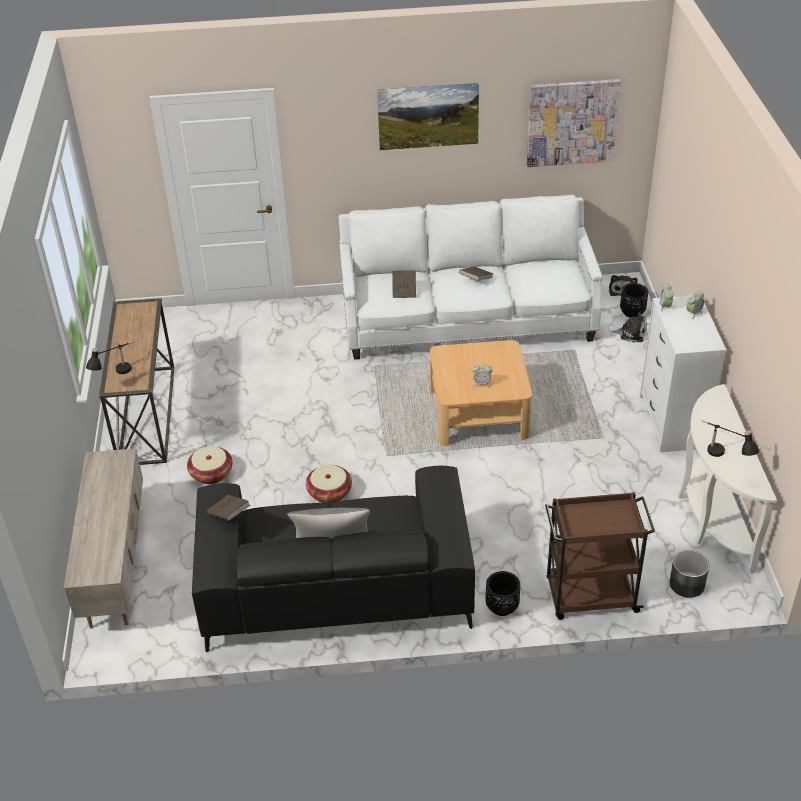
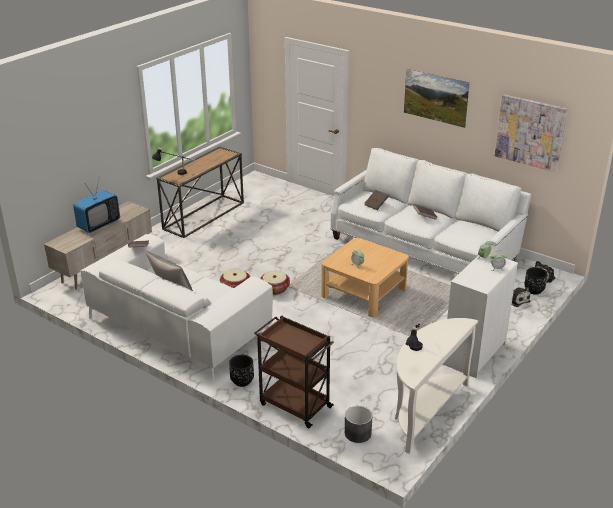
camera: 40 degrees right, 10 degrees down
(100, 512) = (98, 225): none -> television
(211, 473) = (195, 252): basket -> basket (274, 289)
(336, 587) = (179, 326): black sofa -> white sofa

